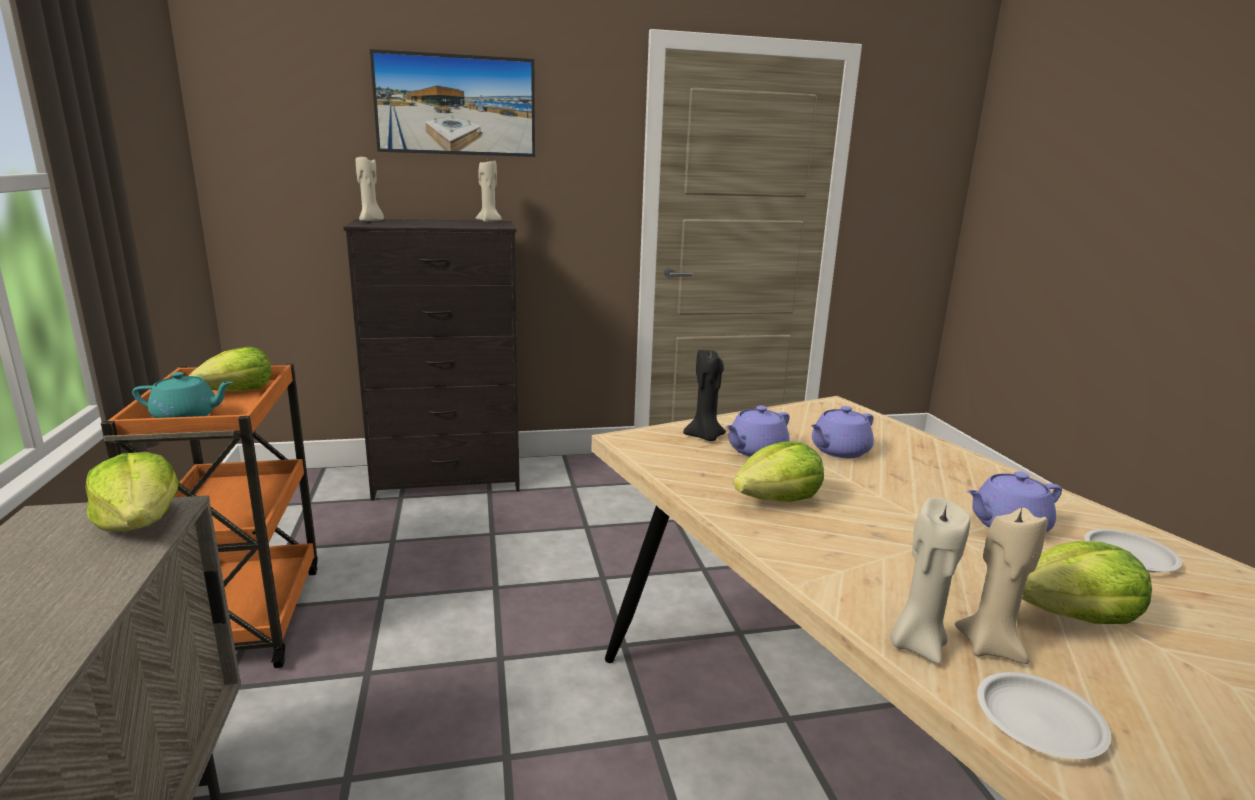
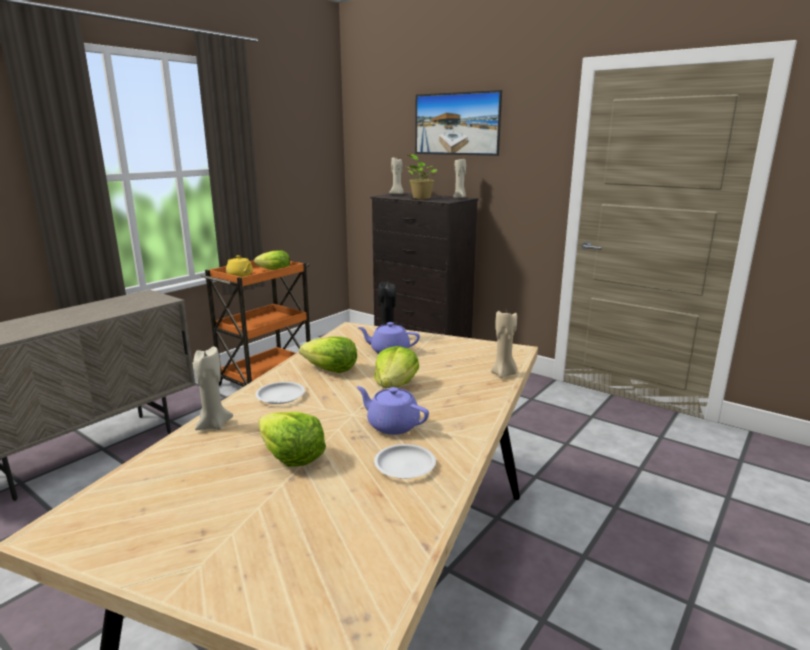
camera: 50 degrees right, 0 degrees up
(140, 523) = (154, 301): lettuce -> lettuce (395, 385)
(187, 416) = (240, 275): turquoise teapot -> yellow teapot
(440, 224) = (420, 198): none -> potted plant
(839, 451) = (430, 367): purple teapot -> none
(990, 646) = (230, 440): beige candle -> beige candle (503, 374)
(1038, 721) = (172, 459): white plate -> white plate (281, 396)

